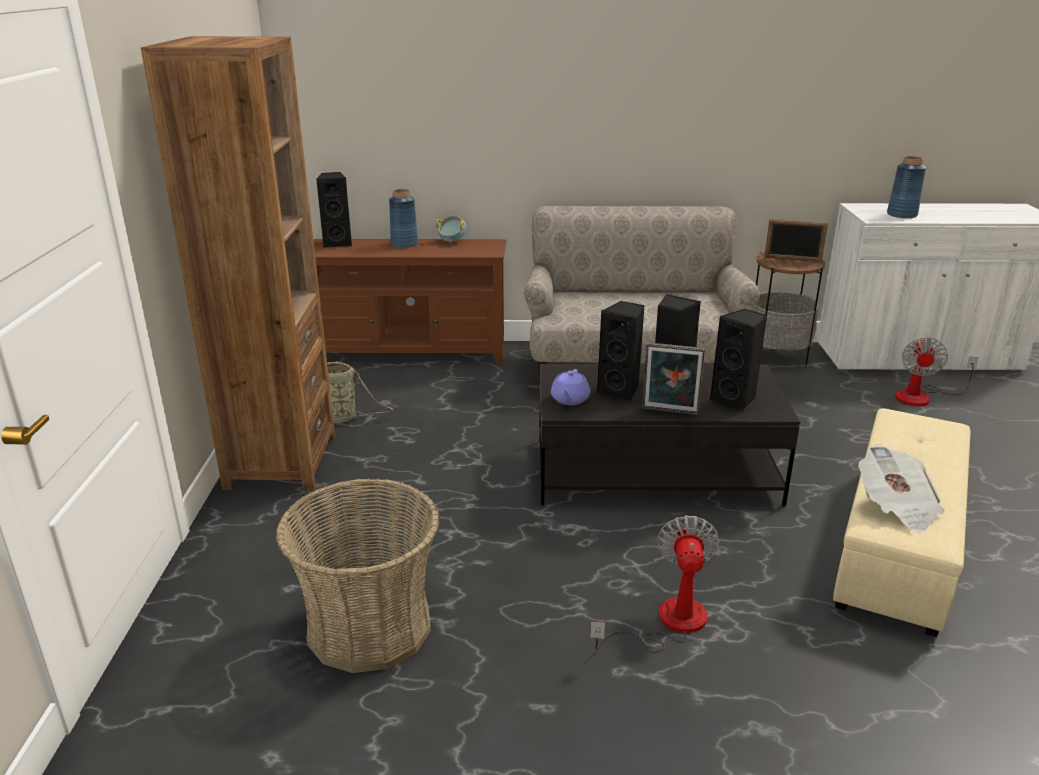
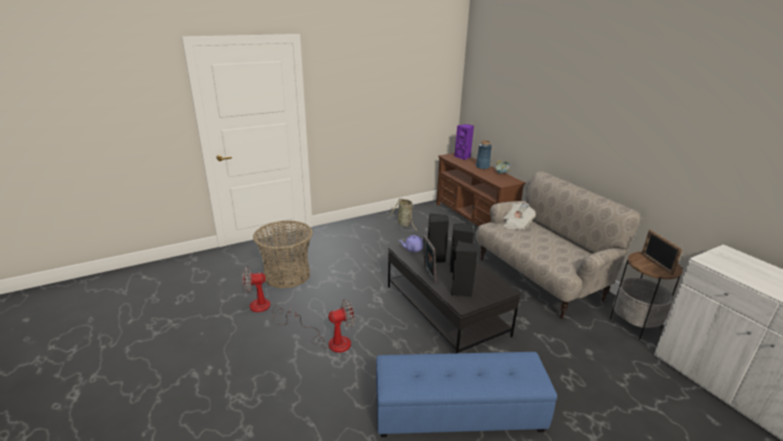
camera: 60 degrees right, 0 degrees up
(281, 462) = (364, 225): brown bookcase -> none
(338, 243) = (463, 157): black speaker -> purple speaker
(896, 507) = (412, 367): newspaper -> newspaper (516, 224)
(898, 544) = (458, 412): beige ottoman -> blue ottoman
(902, 214) = (743, 270): blue vase -> none
(922, 396) = (674, 405): fan -> fan (265, 309)

